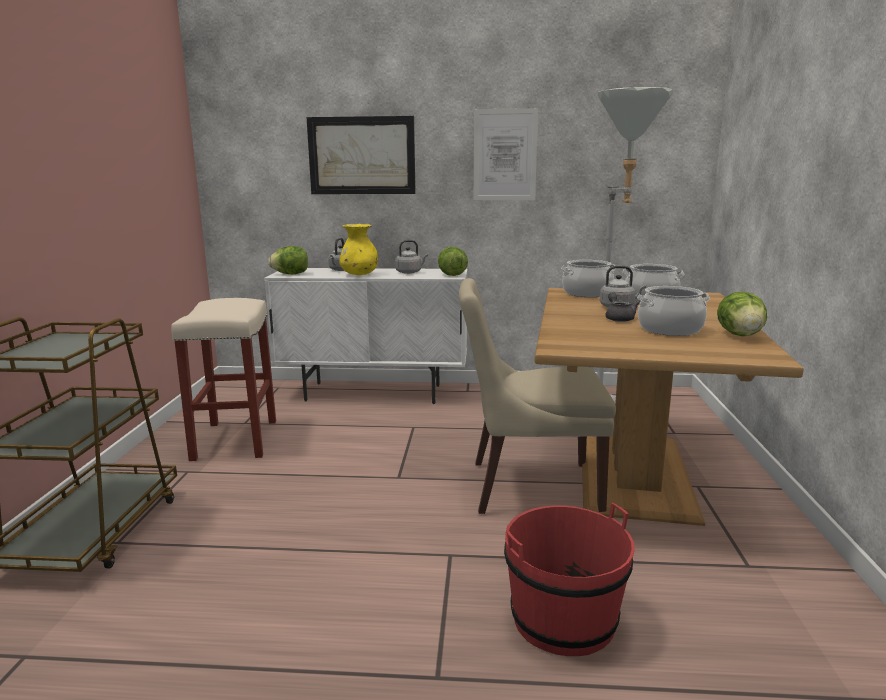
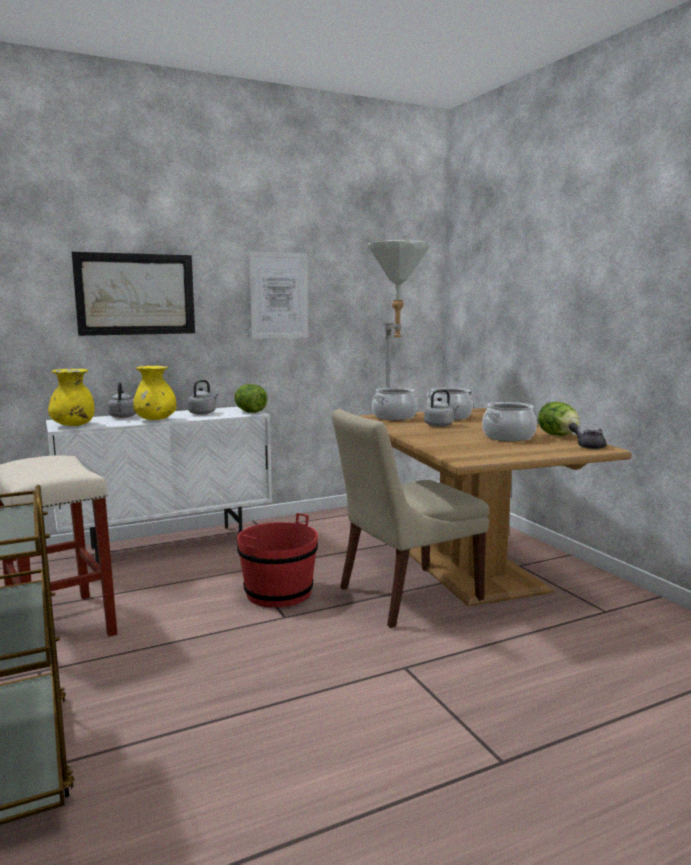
camera: 30 degrees left, 5 degrees down
(290, 274) = (73, 425): lettuce -> yellow vase
(563, 619) = (538, 686): red bucket -> red bucket (278, 592)
(618, 318) = (458, 433): grey teapot -> grey teapot (588, 446)

